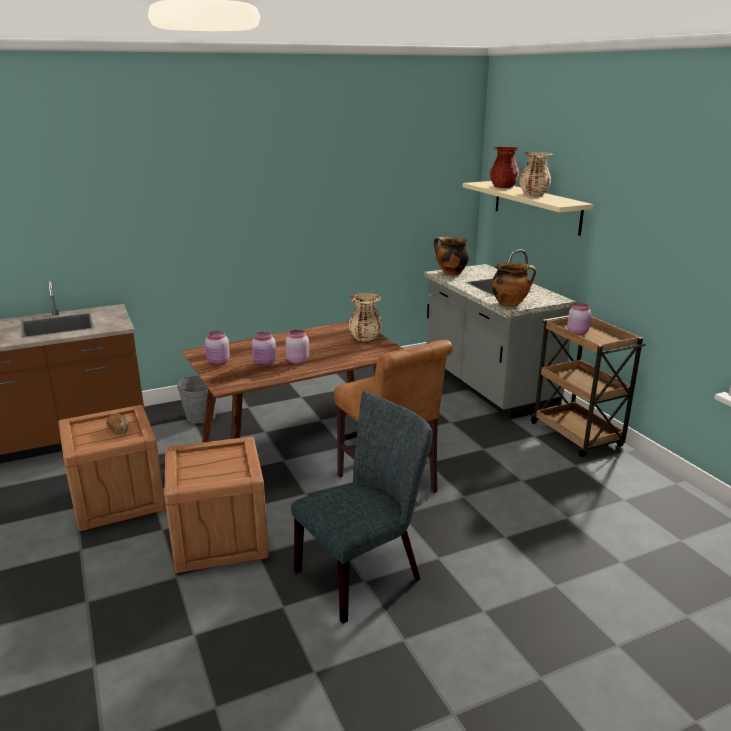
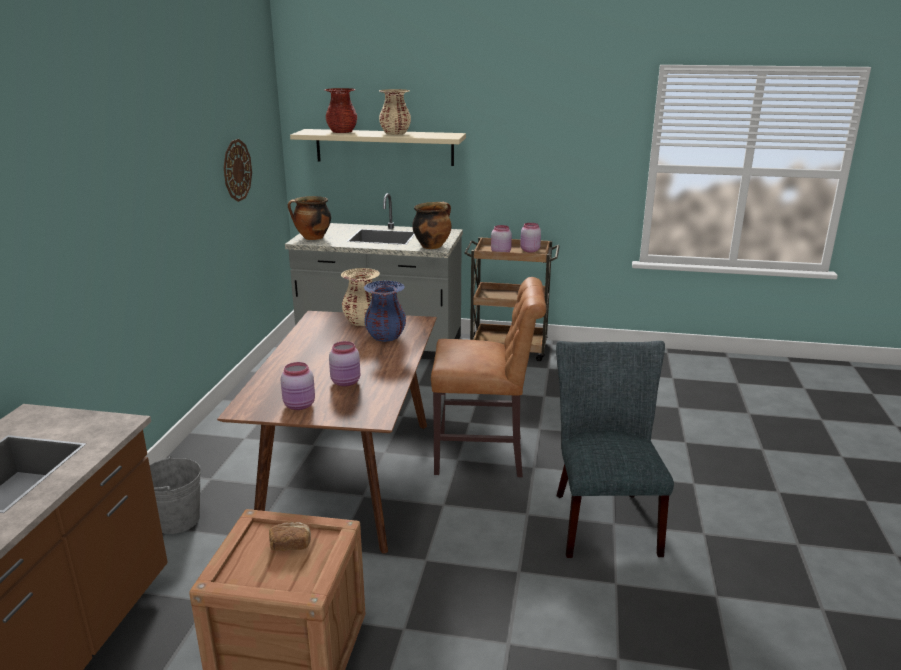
camera: 55 degrees left, 0 degrees up
(220, 538) = (466, 588): crate -> none
(297, 361) = (367, 365): pink jar -> pink jar (529, 250)
(351, 351) = (386, 337): none -> blue vase
(396, 204) = (237, 170): none -> wall clock

